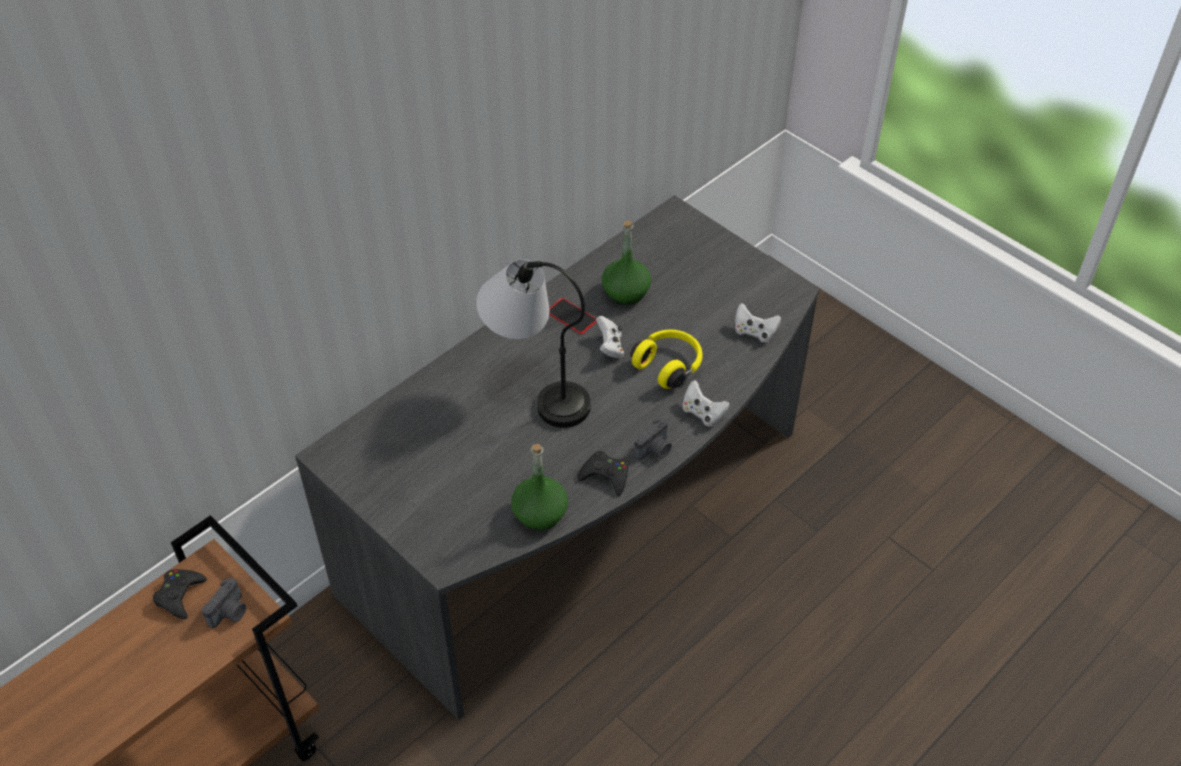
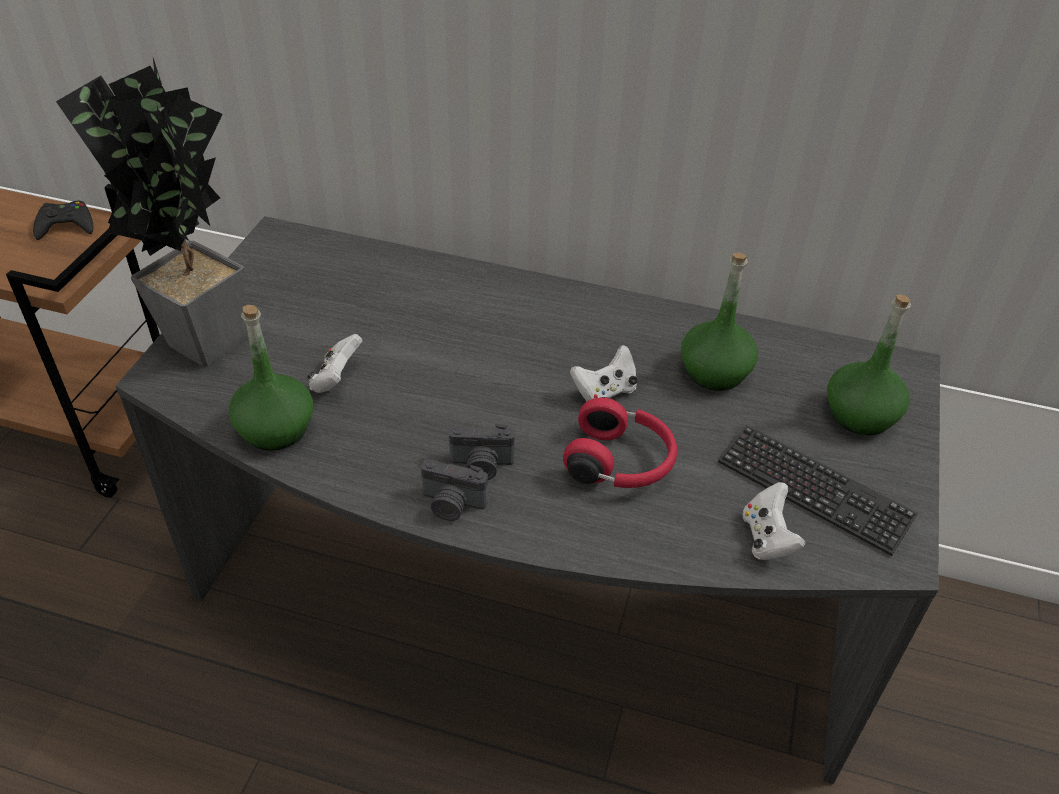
camera: 60 degrees right, 5 degrees down
(230, 613) = (54, 263): camera -> camera (481, 466)
(417, 527) = (203, 334): none -> potted plant
(536, 388) = (483, 351): table lamp -> none
(571, 316) = (627, 338): phone -> none
(605, 476) = (374, 469): black game controller -> none
(669, 365) = (621, 463): yellow headphones -> red headphones
(697, 251) = (860, 414): none -> green bottle
(702, 413) = (558, 534): white game controller -> white game controller (336, 379)
(736, 298) = (813, 490): none -> keyboard

